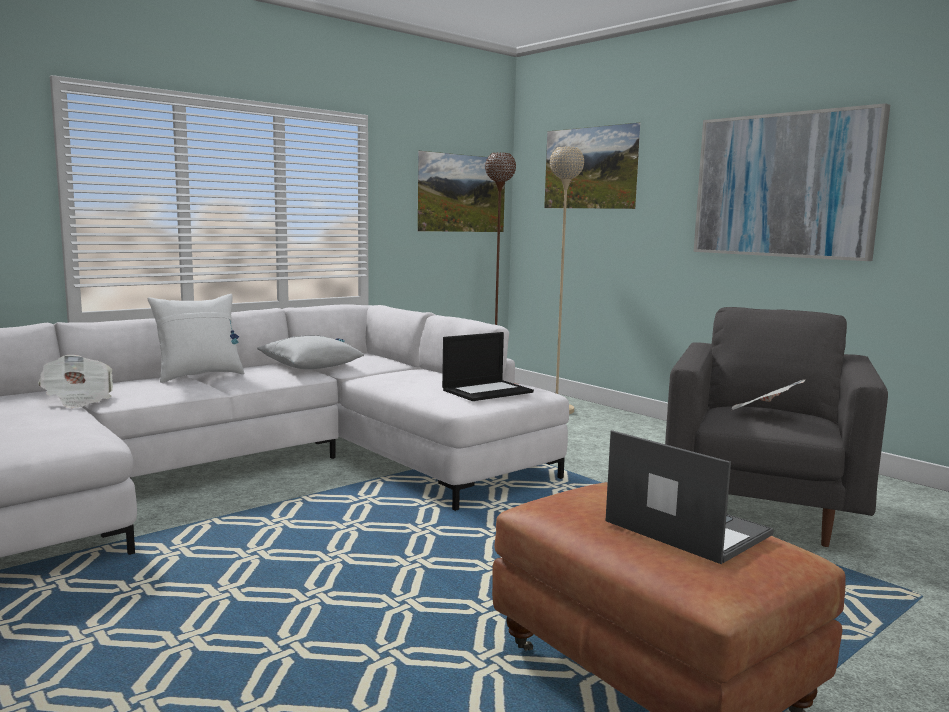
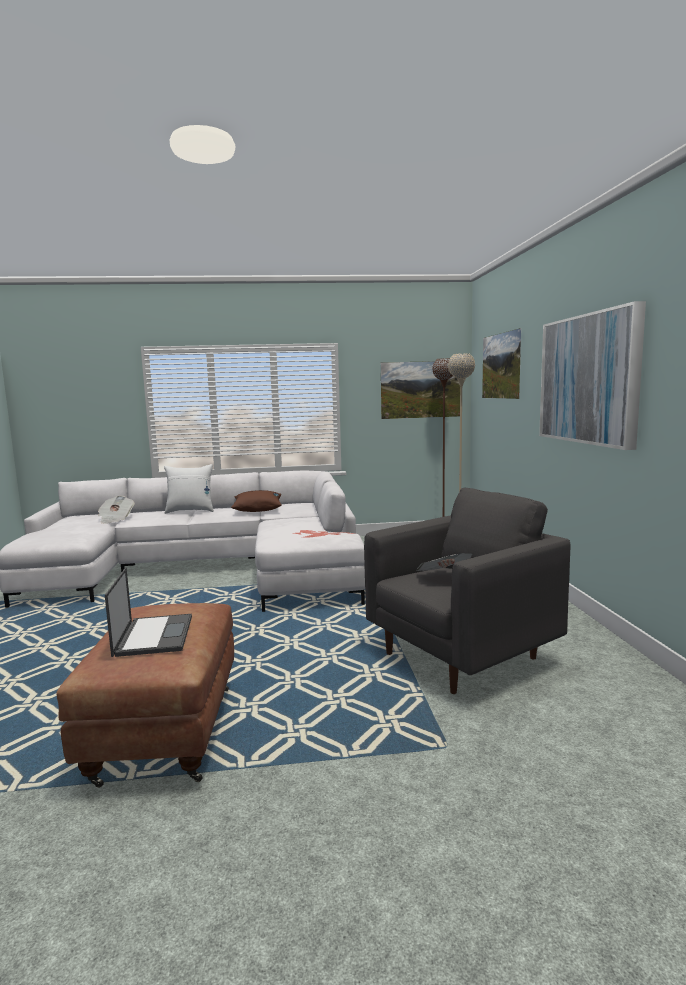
camera: 35 degrees right, 0 degrees up
(310, 367) = (257, 510): grey pillow -> brown pillow
(487, 391) = (308, 536): laptop -> none

